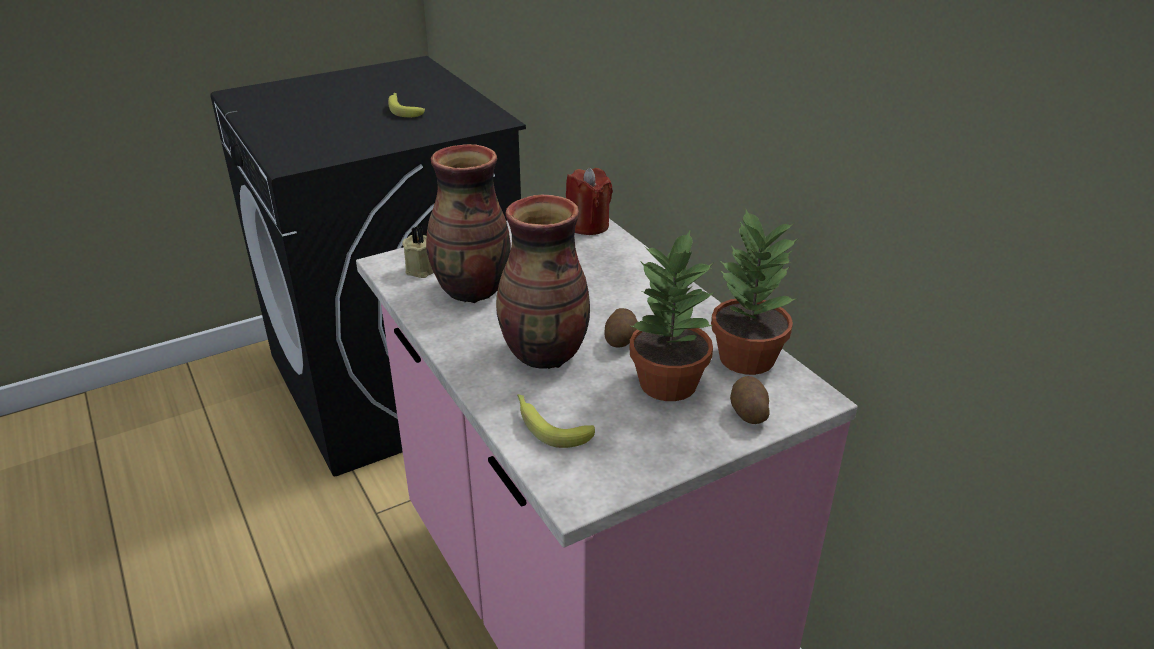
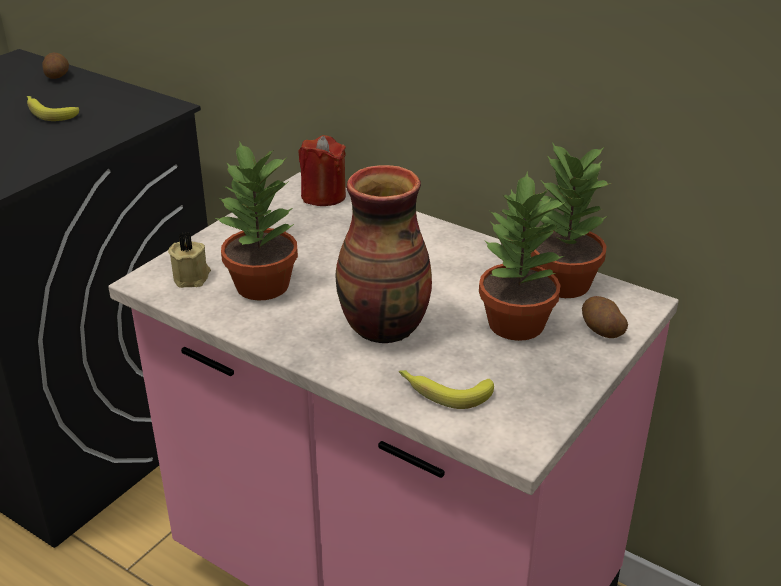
camera: 25 degrees left, 0 degrees up
(472, 290) = (262, 286): vase -> potted plant
(621, 340) = (444, 296): potato -> potato (57, 76)

